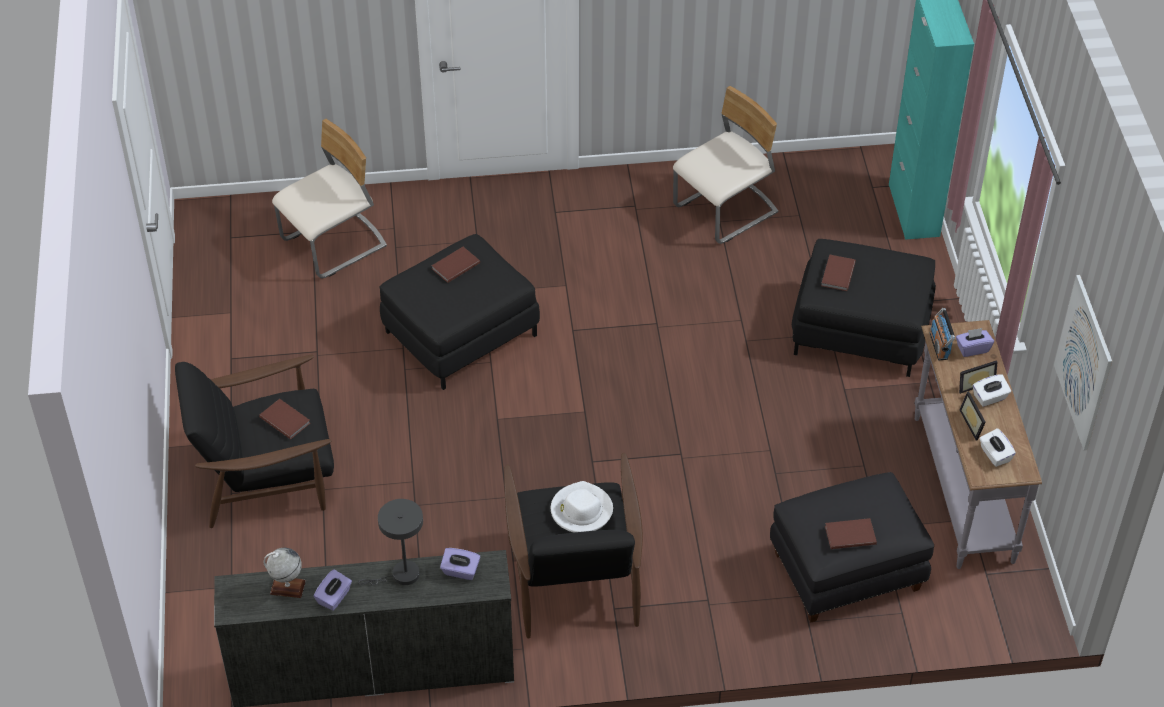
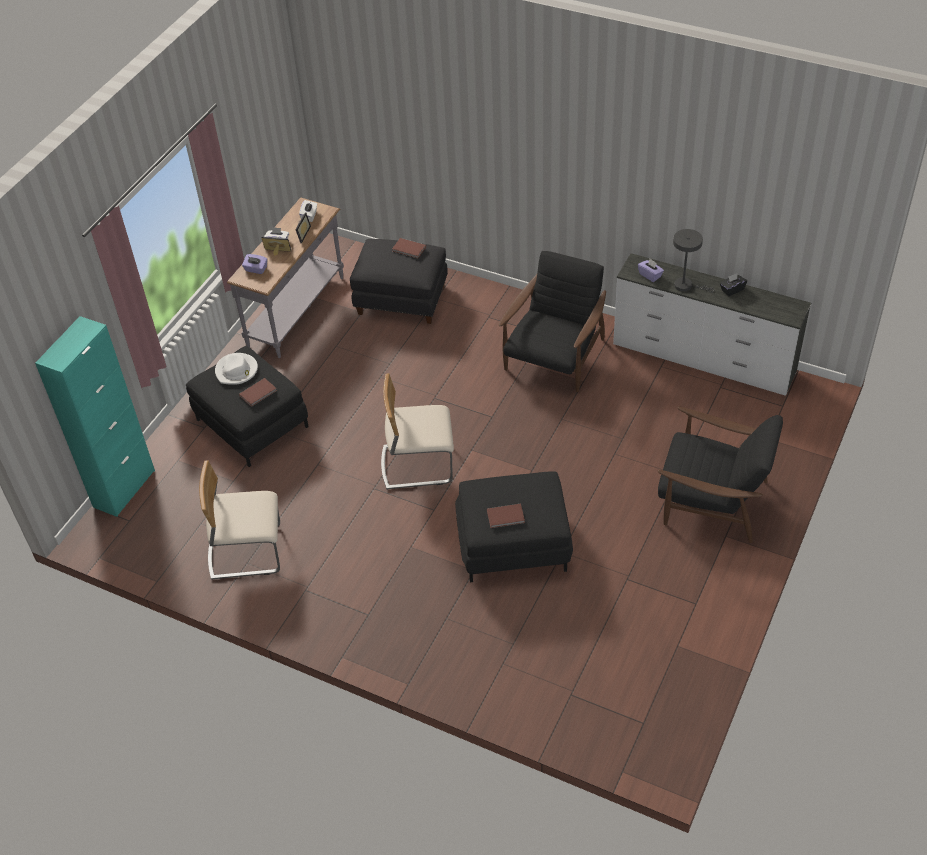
camera: 145 degrees left, 0 degrees up
(285, 419) = (694, 464): brown book -> none
(287, 587) = (757, 305): globe -> none
(334, 245) = (560, 670): beige chair -> beige chair (417, 464)
(334, 597) = (732, 290): purple tissue box -> black tissue box
(581, 510) = (541, 332): white hat -> white hat (236, 371)
(939, 346) = (272, 278): radio -> none
(1083, 363) = (259, 139): picture -> none

